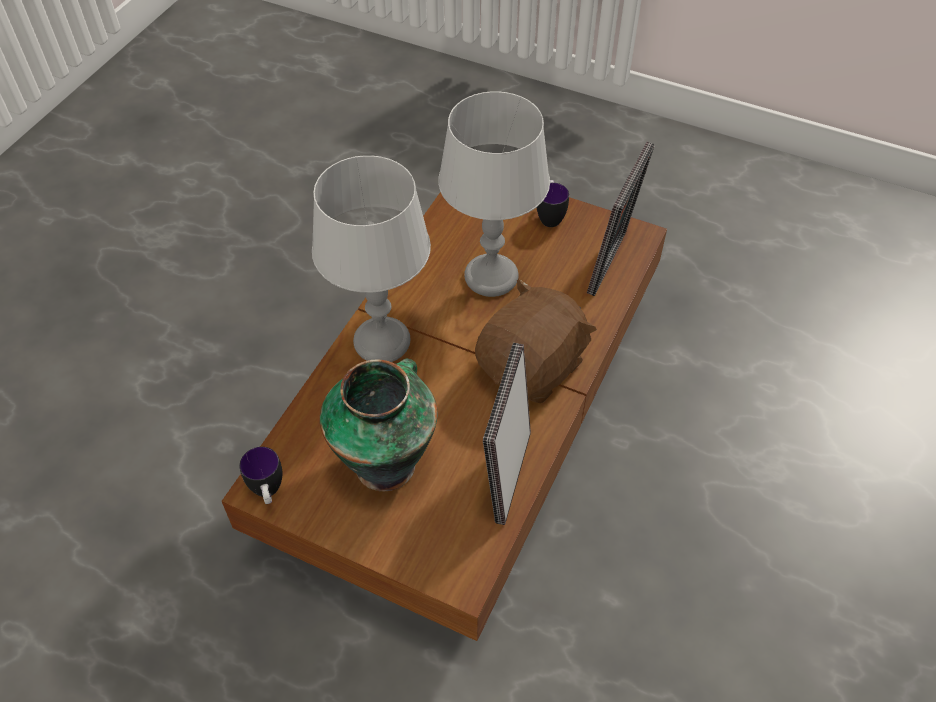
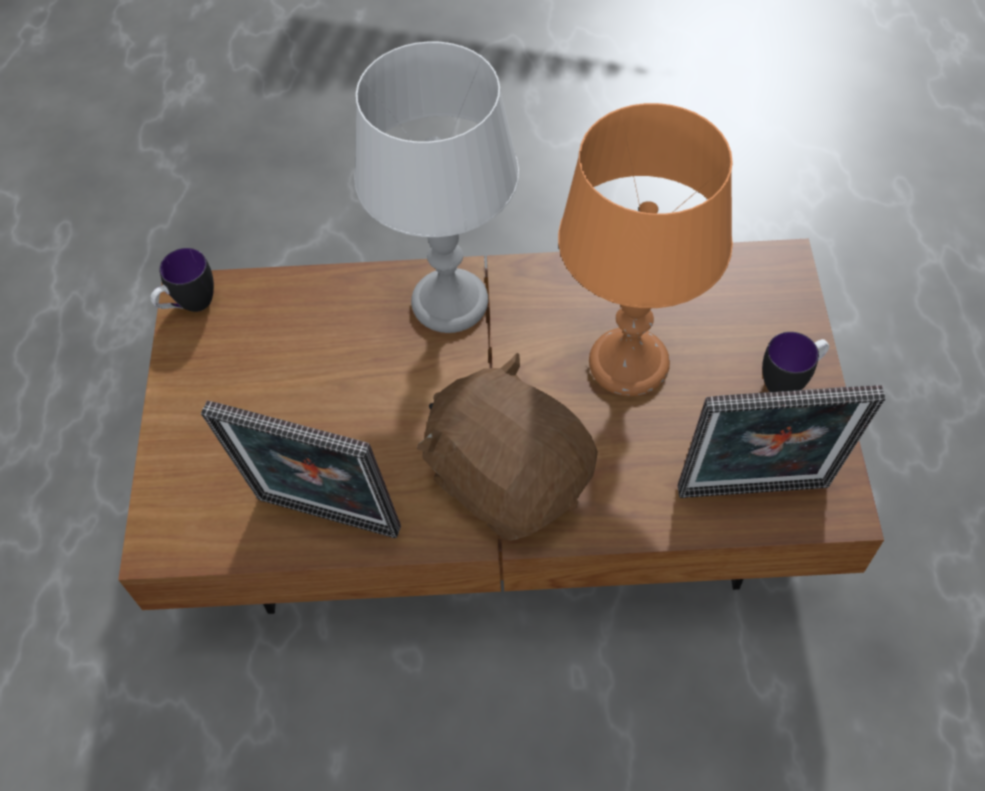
camera: 65 degrees right, 5 degrees up
(387, 462) = (282, 391): vase -> none
(492, 277) = (629, 365): grey table lamp -> orange table lamp
(506, 475) = (325, 522): picture frame -> picture frame turned 150 degrees counterclockwise
(532, 367) = (509, 477): brown plush toy -> brown plush toy turned 150 degrees counterclockwise

